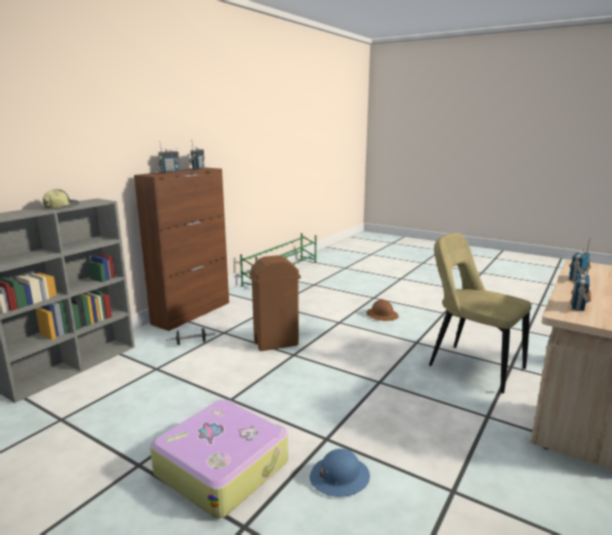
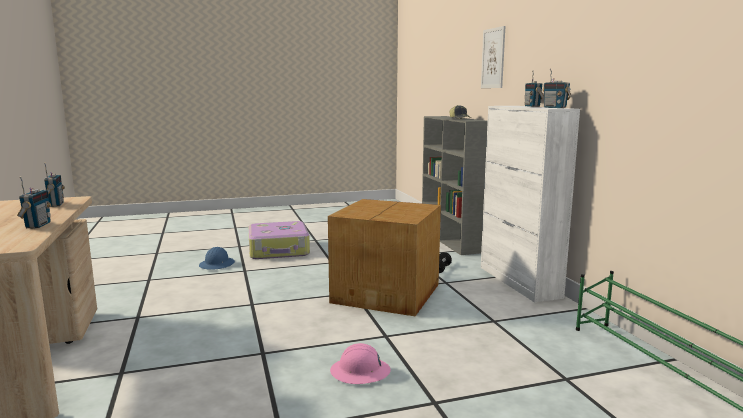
camera: 130 degrees right, 5 degrees down
(72, 126) = (493, 58): none -> picture
(192, 313) = (519, 282): brown cabinet -> white cabinet
(275, 343) = (388, 293): brown trash can -> cardboard box
(382, 315) = (360, 372): brown hard hat -> pink hard hat
(471, 366) = (172, 352): beige chair -> none

